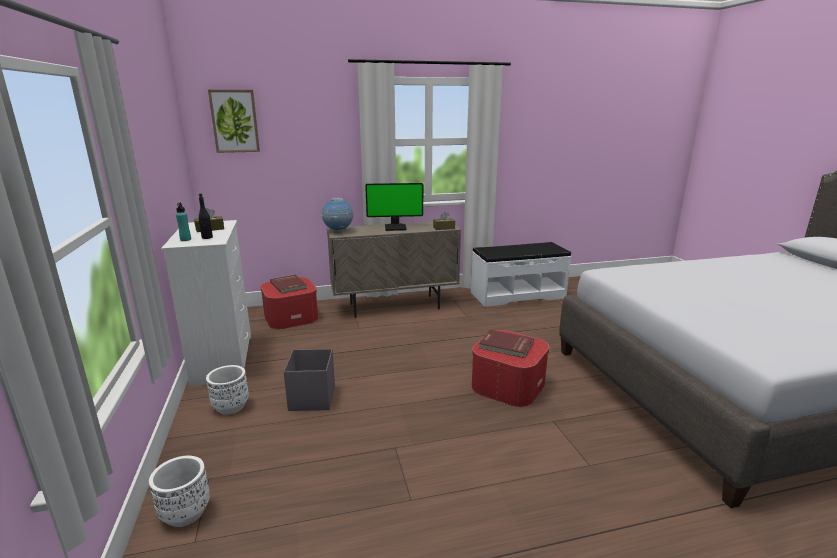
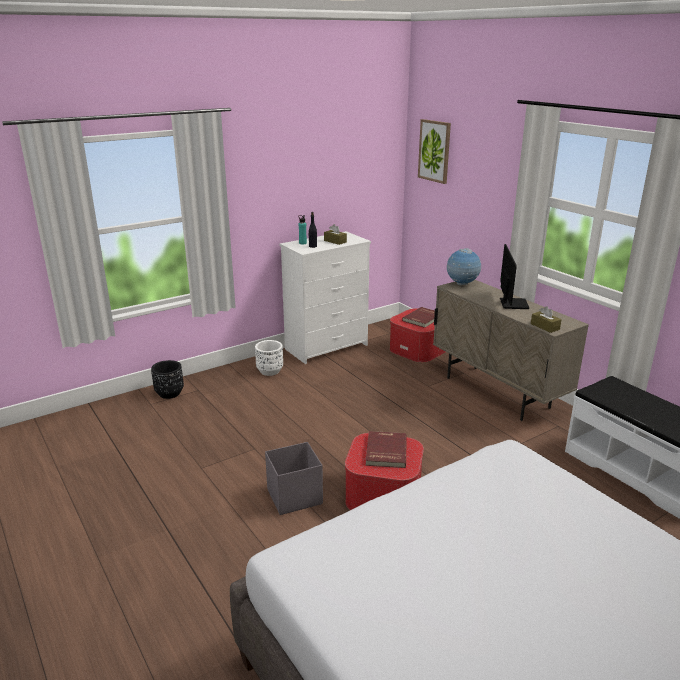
camera: 70 degrees right, 5 degrees up
(185, 513) = (169, 393): white planter -> black planter
(311, 399) = (297, 397): grey storage box -> grey storage box (293, 497)
(395, 227) = (512, 304): monitor -> monitor turned 150 degrees counterclockwise

